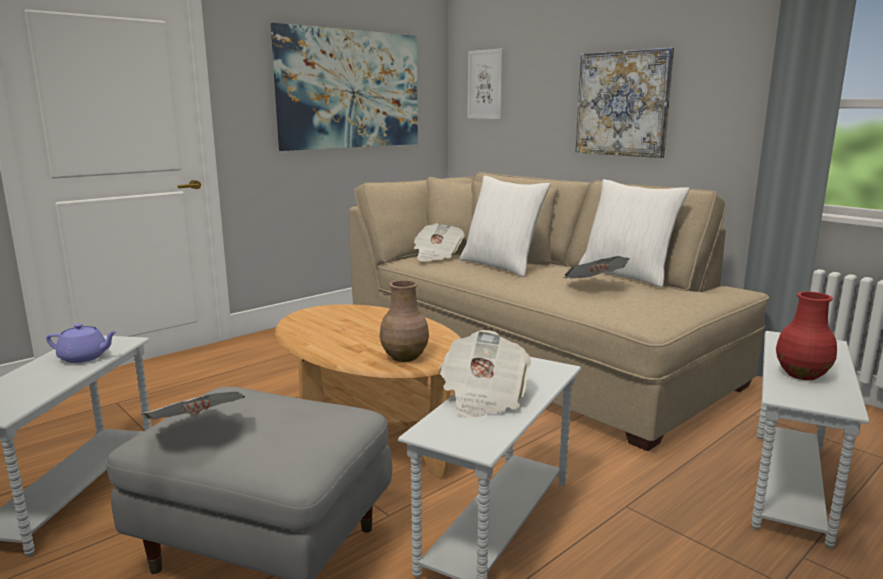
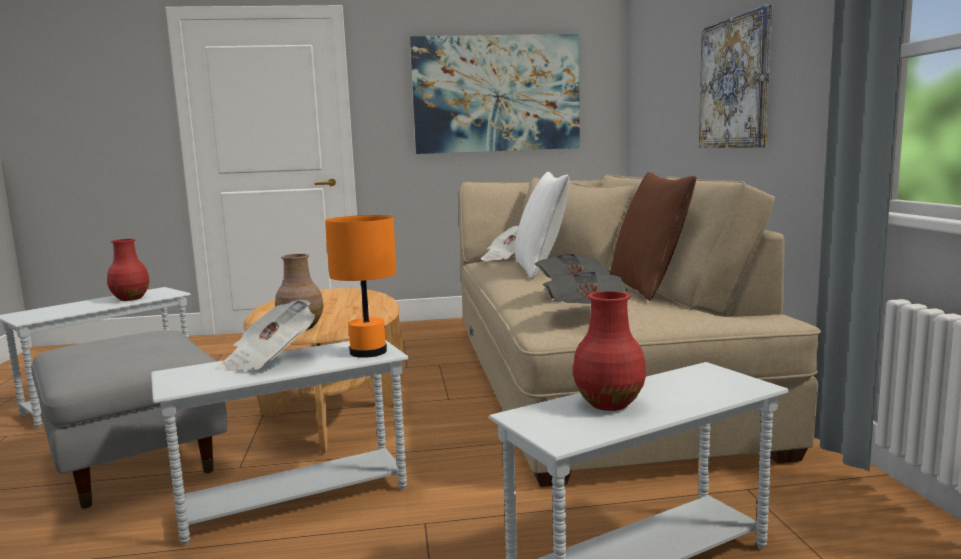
camera: 35 degrees right, 5 degrees down
(84, 357) = (131, 298): purple teapot -> red vase
(196, 431) = (82, 347): newspaper -> newspaper (585, 312)
(485, 84) = (646, 79): picture -> none
(544, 370) = (368, 352): none -> orange table lamp
(626, 275) = (647, 287): white pillow -> brown pillow

